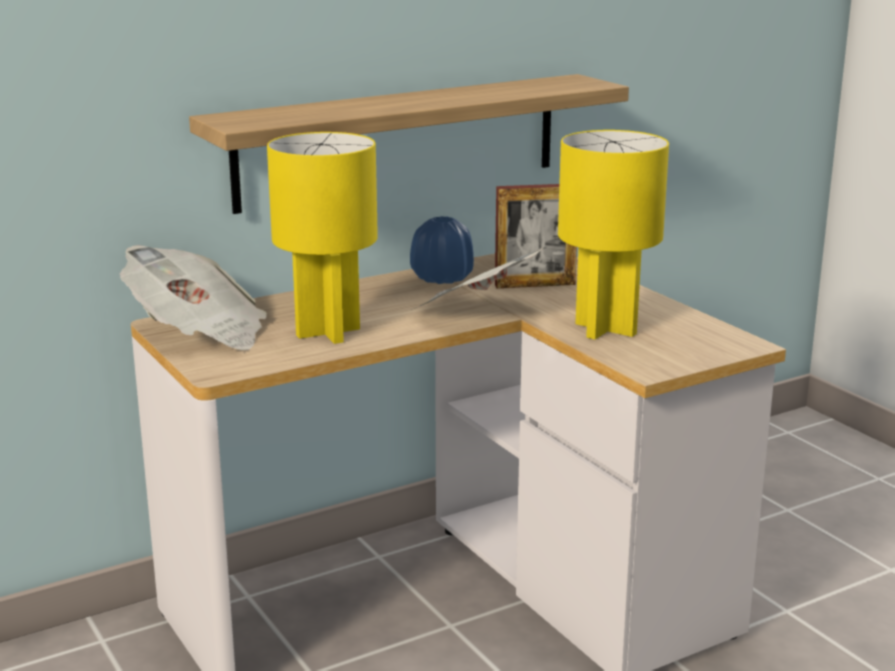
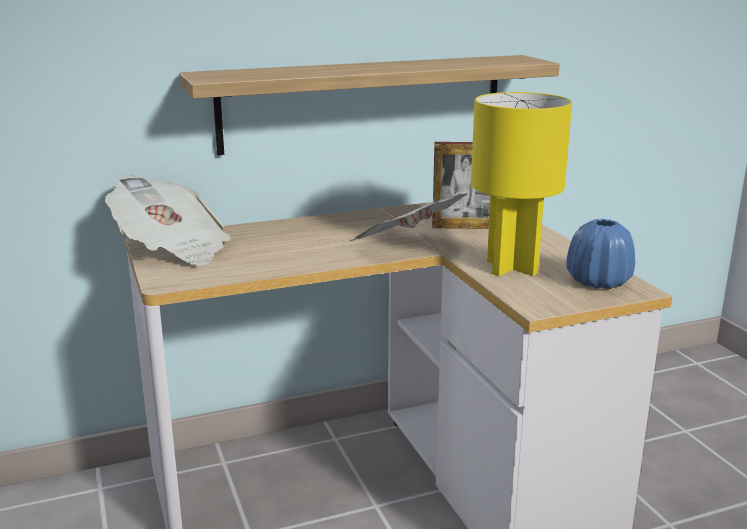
camera: 10 degrees right, 0 degrees up
(327, 332) = (274, 256): yellow table lamp -> none
(442, 278) = (391, 218): blue vase -> blue vase (598, 282)

